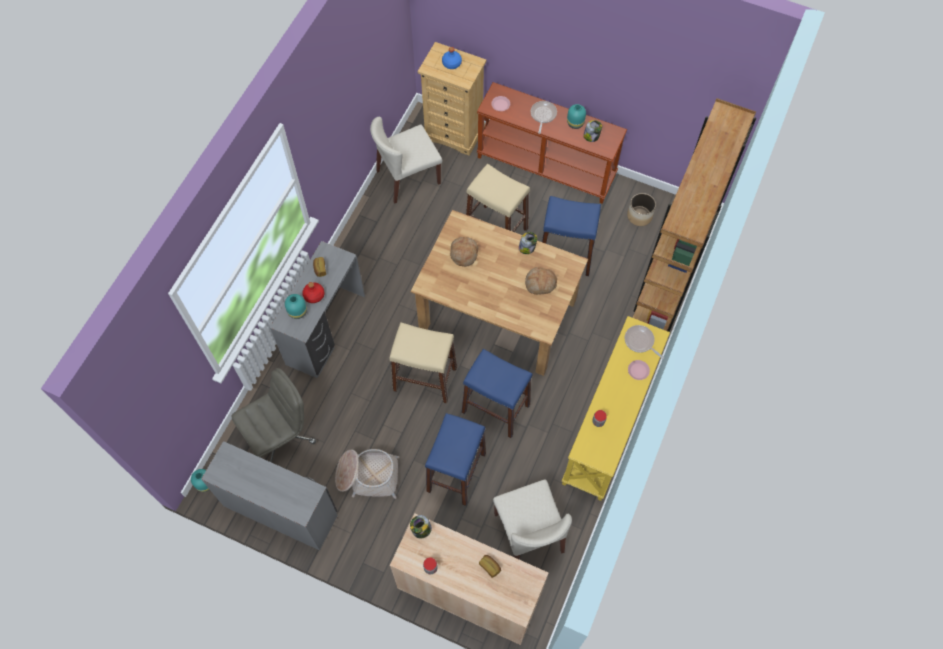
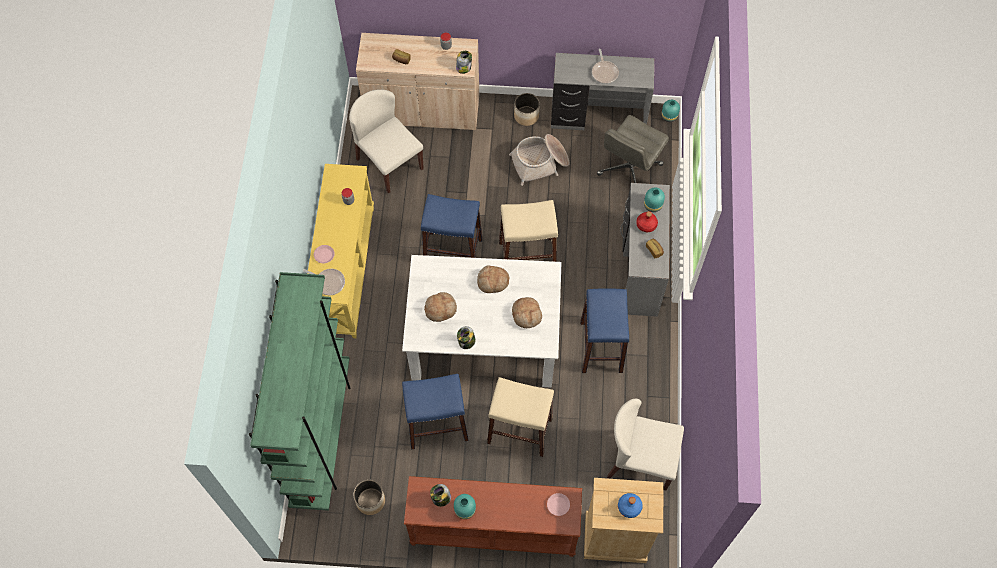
camera: 160 degrees right, 0 degrees up
(357, 540) = (526, 116): none -> planter
(408, 178) = (640, 460): beige chair -> beige chair turned 120 degrees counterclockwise
(456, 472) = (467, 189): blue stool -> blue stool (601, 347)
(482, 293) = (492, 282): none -> bread
(499, 313) = (483, 341): brown dining table -> white dining table
(543, 115) = (505, 508): frying pan -> frying pan (604, 72)
(669, 279) = (321, 435): brown bookcase -> green bookcase

